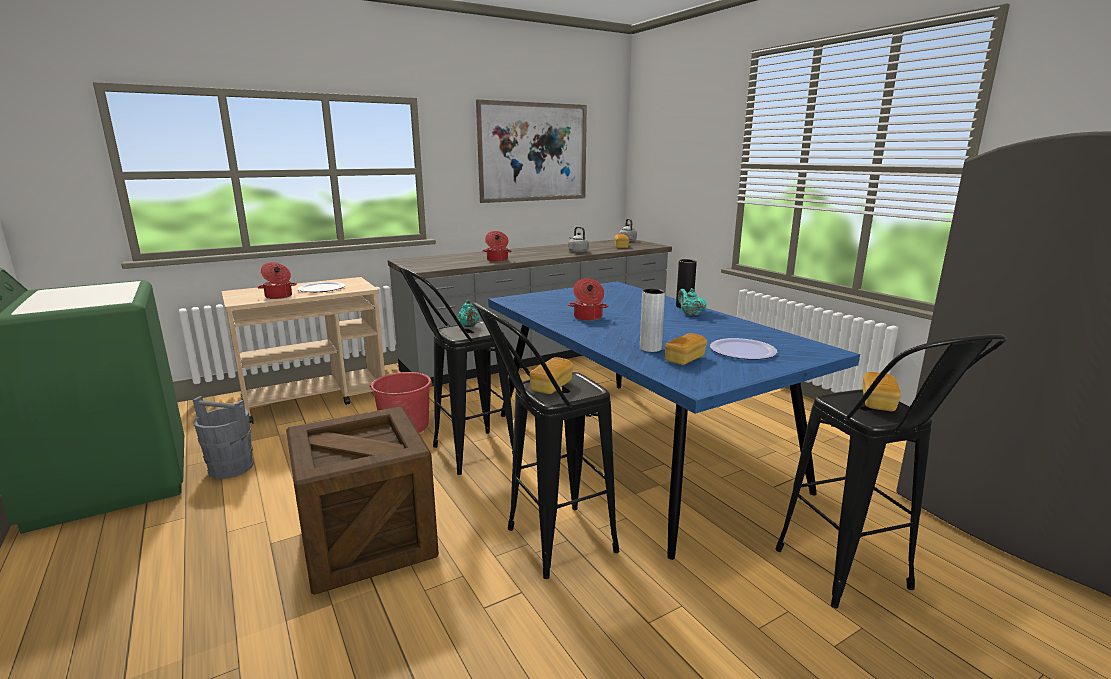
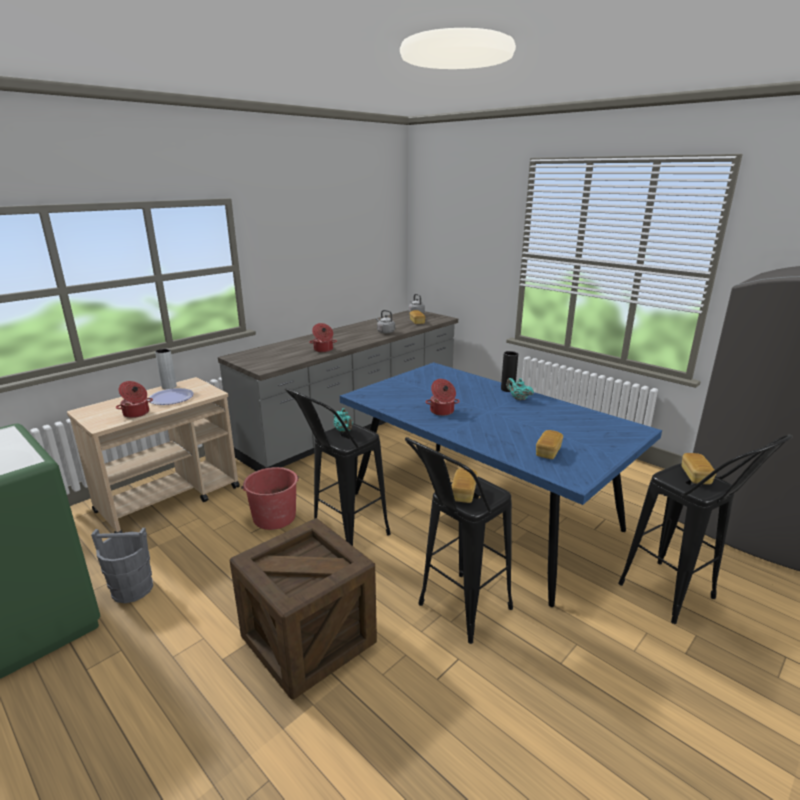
camera: 15 degrees left, 5 degrees up
(534, 152) = (333, 239): picture -> none
(650, 348) = (515, 443): grey vase -> grey vase (169, 387)
(742, 351) = (583, 437): plate -> none

